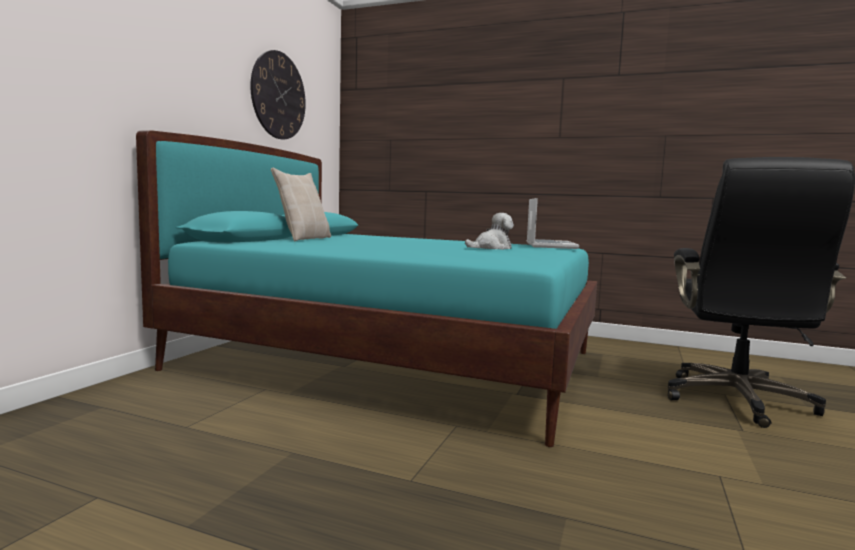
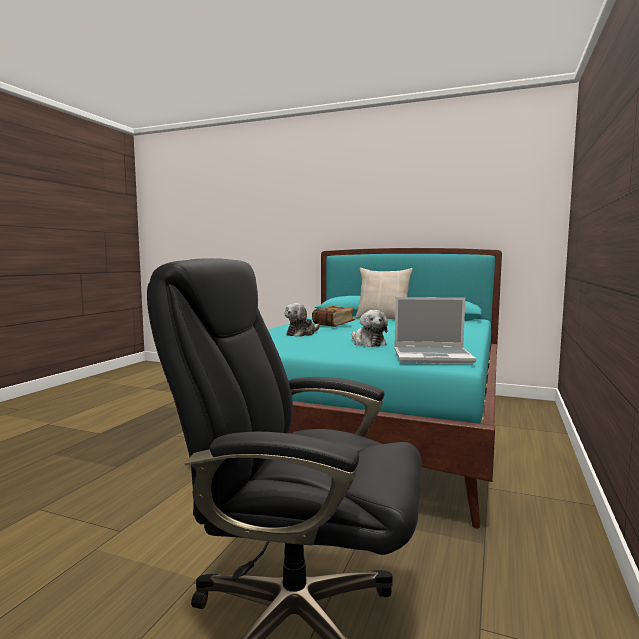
camera: 90 degrees right, 0 degrees up
(278, 95) = (457, 202): wall clock -> none
(364, 245) = (333, 325): none -> book
(447, 250) = (302, 334): none -> plush toy

